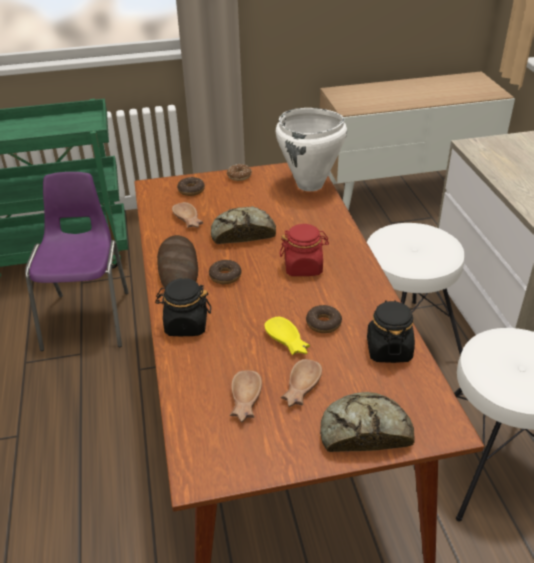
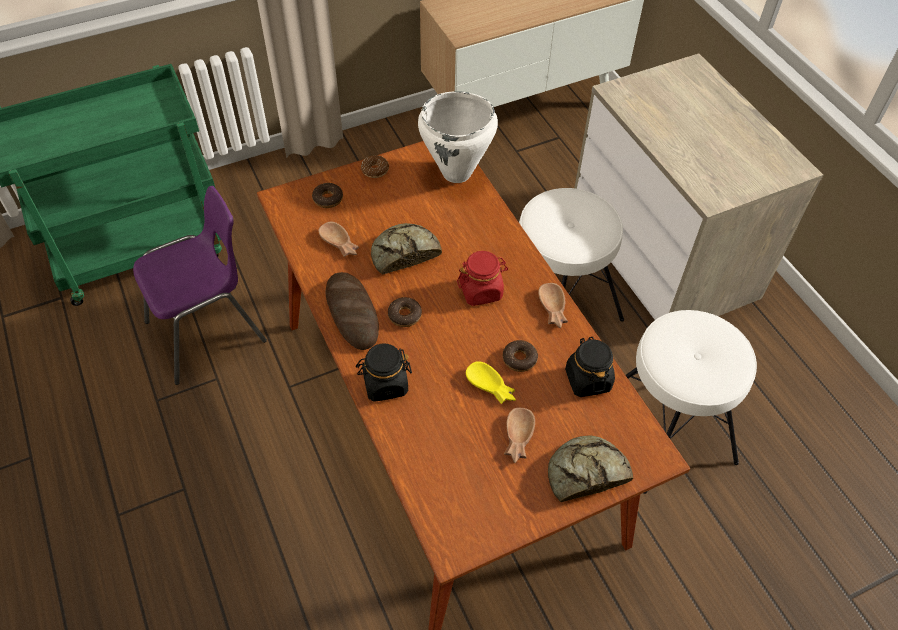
camera: 15 degrees left, 15 degrees up
(89, 318) = (209, 332): purple chair -> purple chair turned 75 degrees clockwise
(244, 401) = (469, 462): brown bowl -> brown bowl (552, 309)

